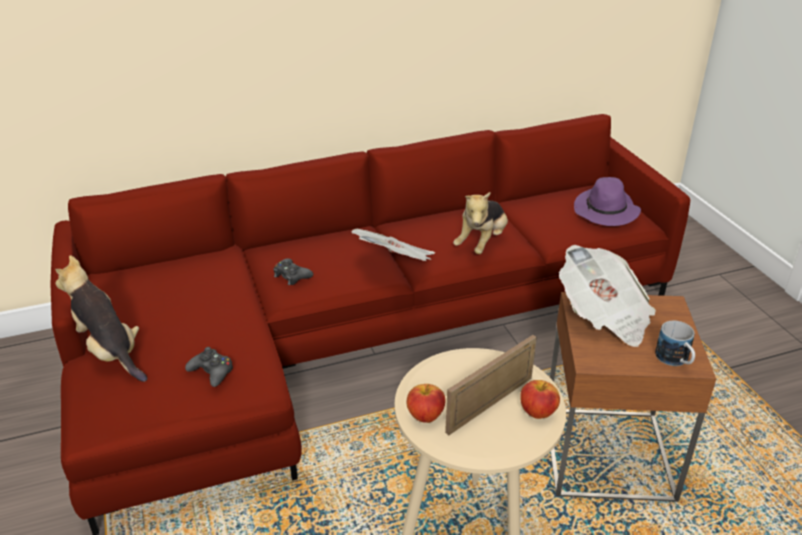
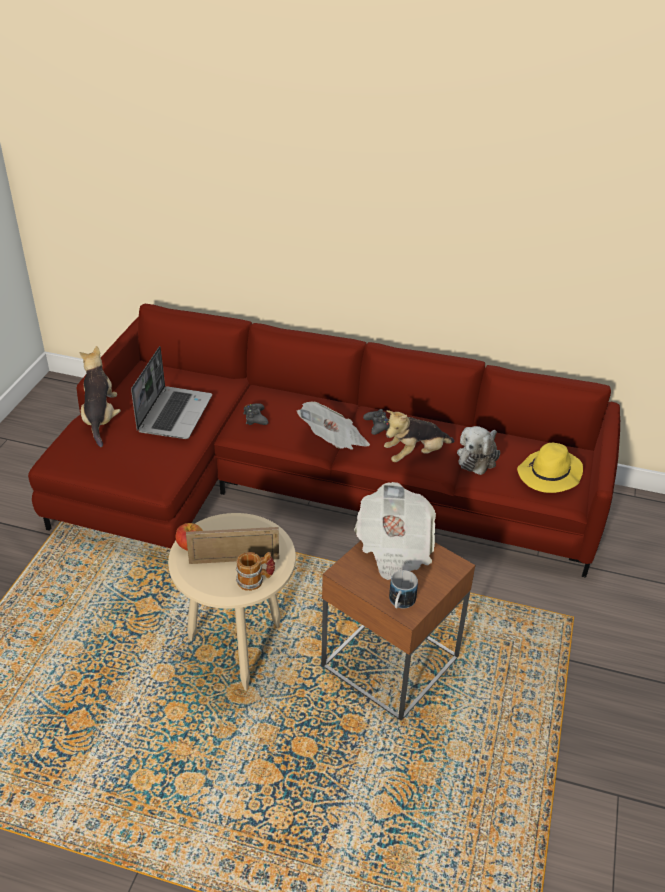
camera: 35 degrees right, 5 degrees up
(199, 307) = (174, 413): none -> laptop
(212, 372) = (139, 460): black game controller -> black game controller (377, 425)
(535, 223) = (478, 457): none -> plush toy
(537, 412) = (255, 580): apple -> mug
(606, 212) = (549, 475): purple hat -> yellow hat

